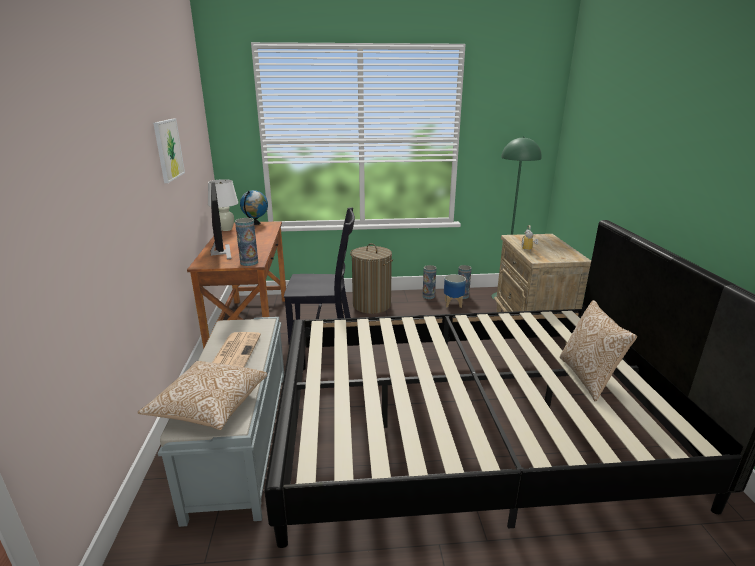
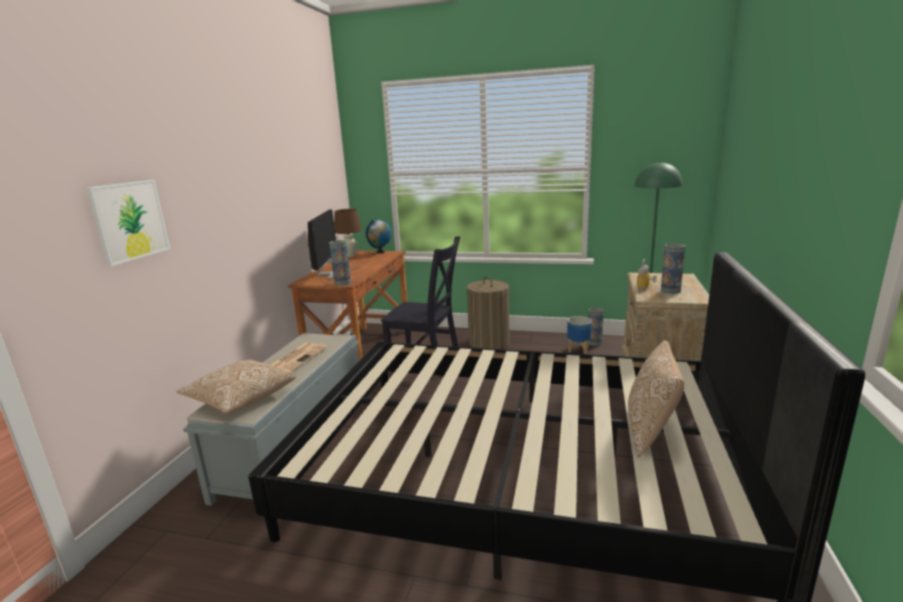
camera: 20 degrees right, 5 degrees down
(168, 149) = (280, 177): picture -> picture (129, 221)
(226, 229) = (350, 256): white table lamp -> brown table lamp
(428, 296) = (555, 339): vase -> vase (670, 291)

